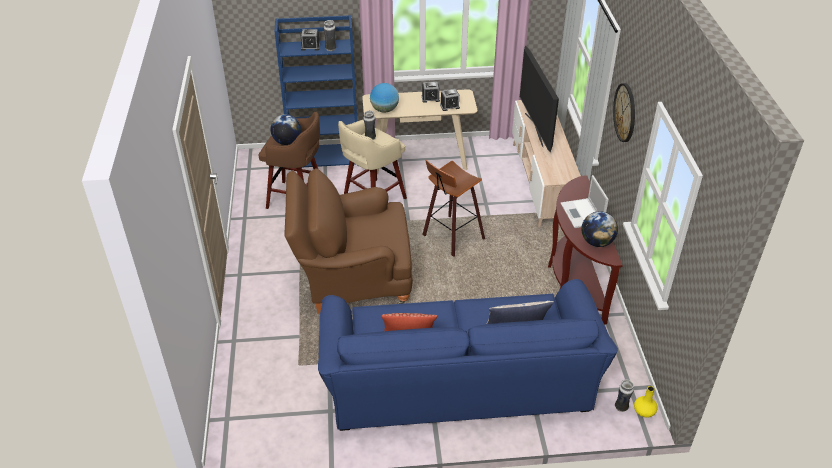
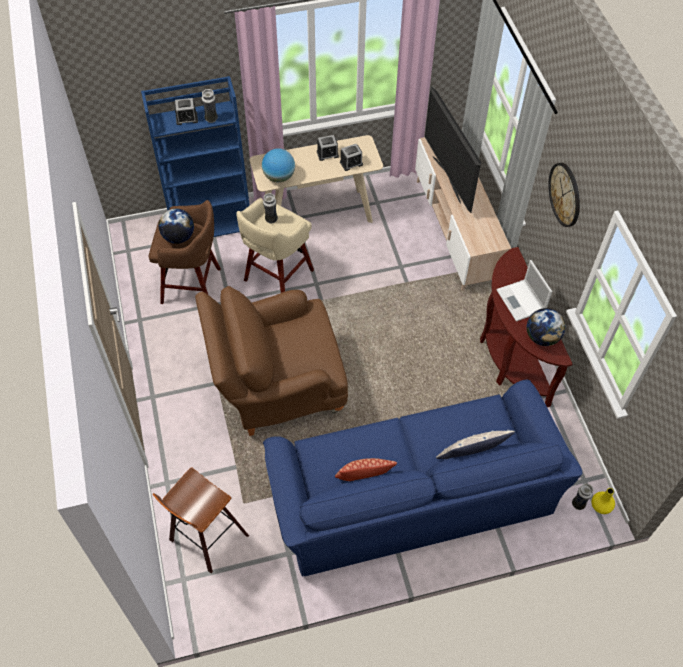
camera: 10 degrees left, 15 degrees up
(451, 237) = (372, 317): stool -> stool (206, 538)

